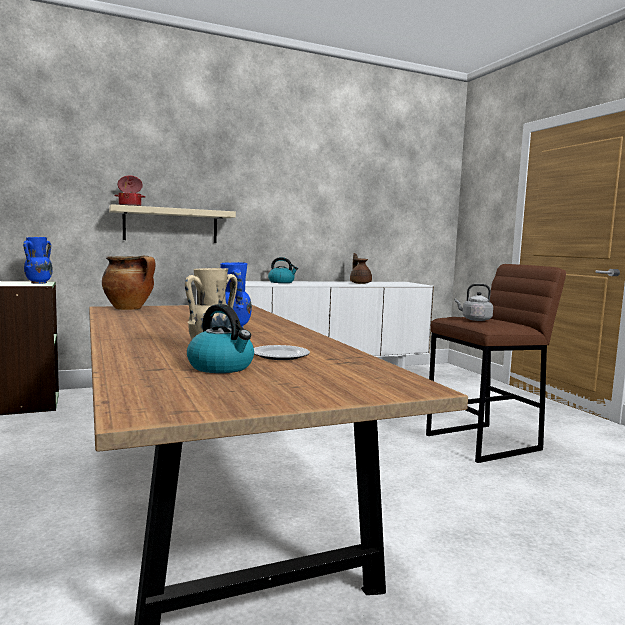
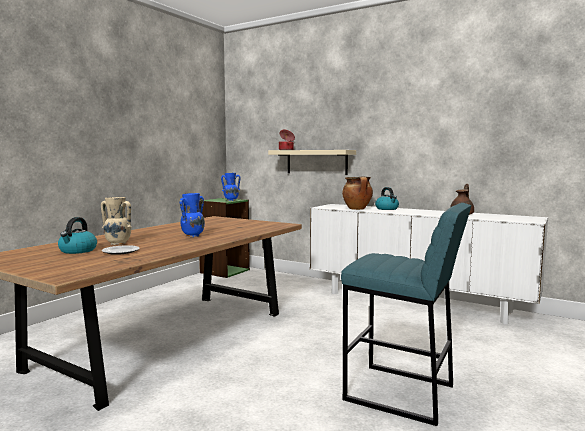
camera: 55 degrees right, 0 degrees up
(130, 308) = (220, 219): cooking pot -> cooking pot (357, 209)
(474, 319) = (373, 258): grey kettle -> none
(485, 442) = (402, 393): brown stool -> turquoise stool

